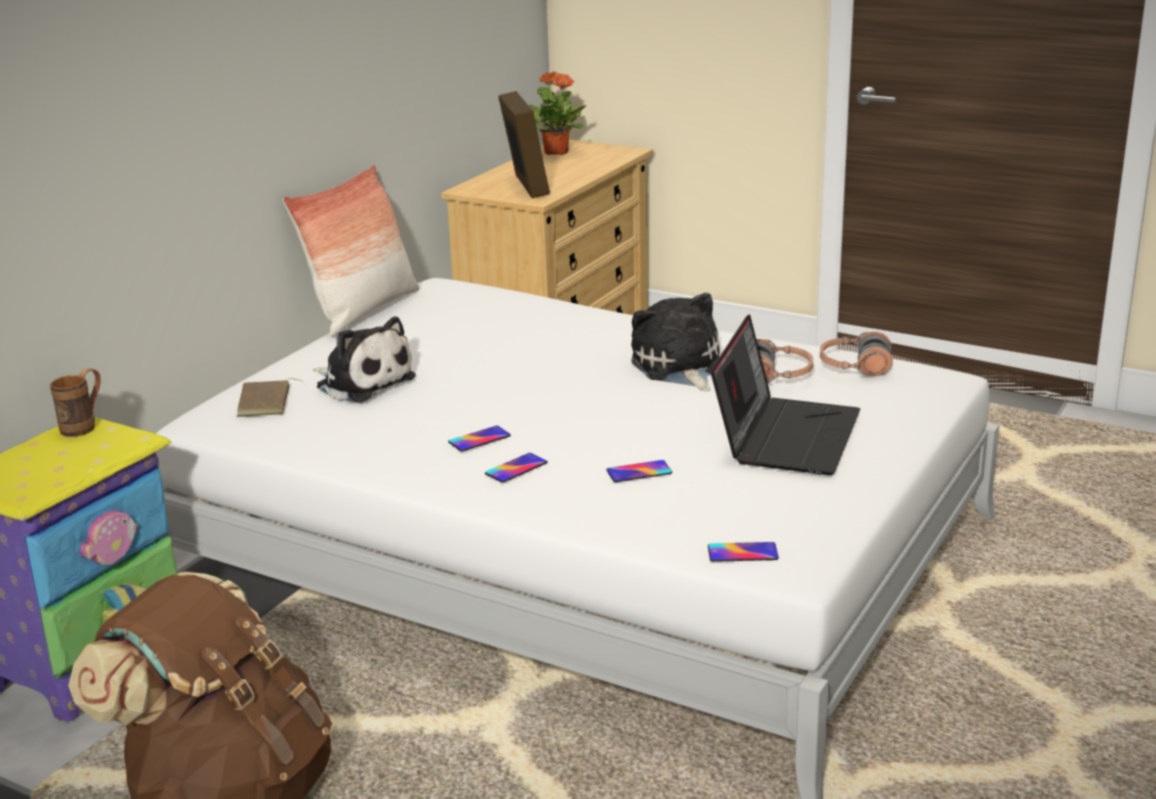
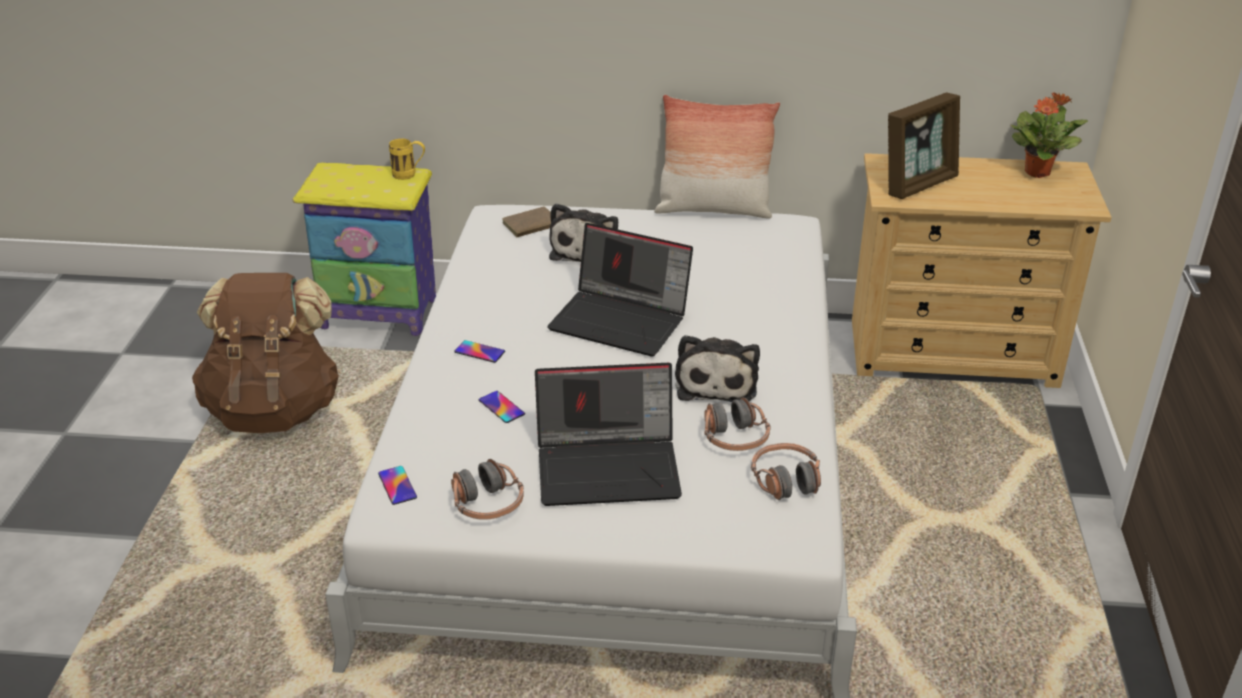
camera: 65 degrees right, 10 degrees up
(85, 426) = (409, 175): brown mug -> yellow mug
(479, 439) = (516, 323): phone -> none
(532, 385) = (622, 320): none -> laptop
(679, 367) = (716, 382): plush toy -> plush toy turned 135 degrees clockwise
(808, 506) = (487, 504): none -> headphones

